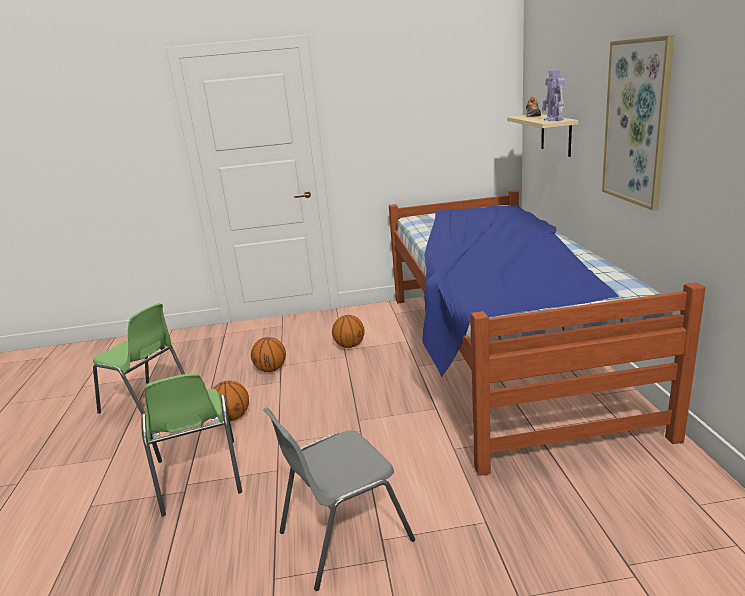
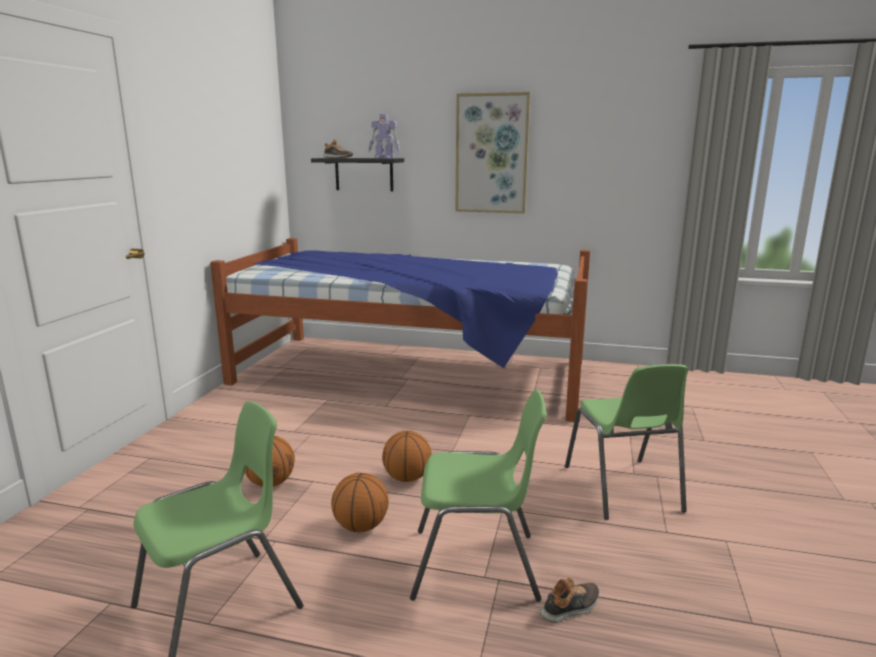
camera: 70 degrees left, 5 degrees down
(157, 533) = (571, 607): none -> shoe
(342, 536) = (623, 489): grey chair -> green chair
(349, 346) = (290, 427): basketball -> basketball (407, 478)
(556, 134) = (364, 174): beige shelf -> black shelf

